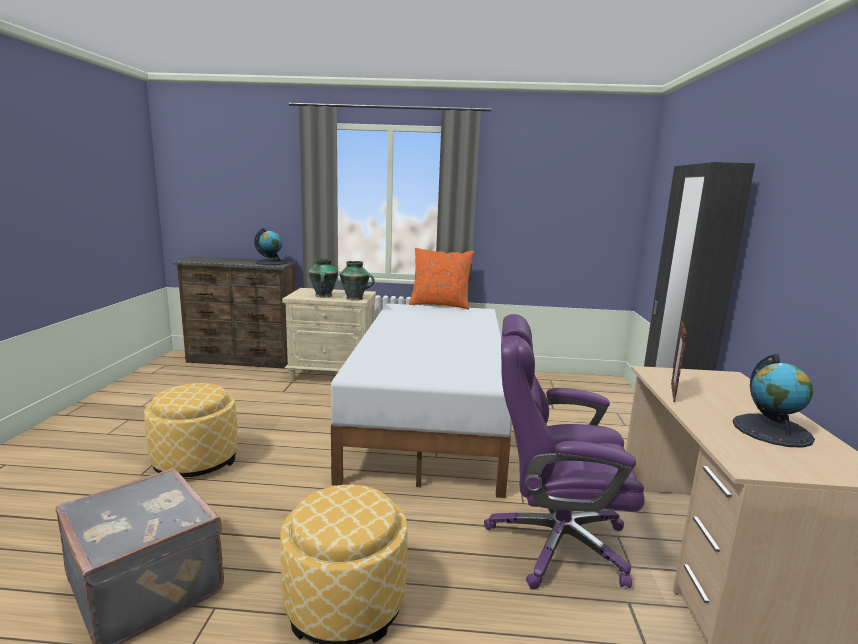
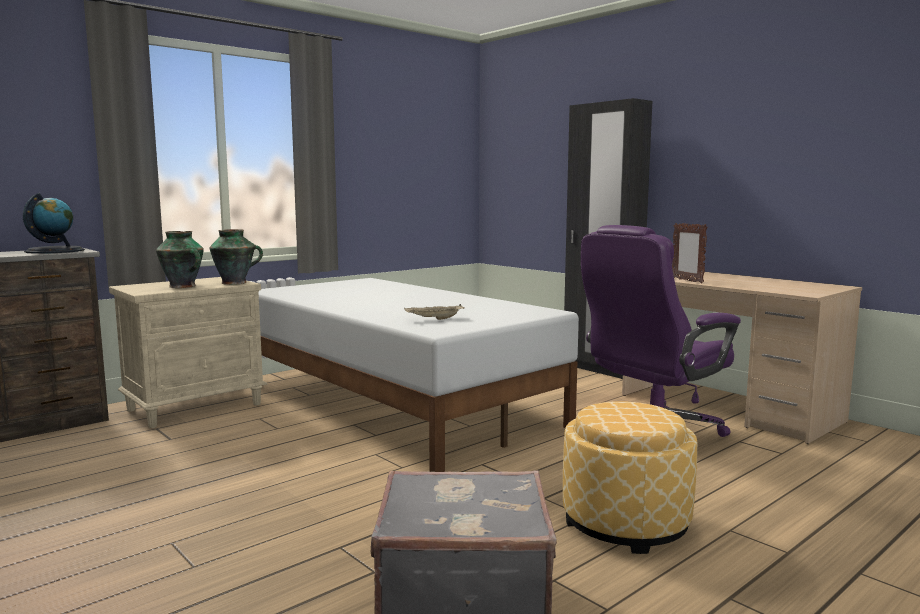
camera: 45 degrees left, 5 degrees down
(195, 461) = (235, 526): ottoman -> none
(390, 362) = (434, 319): none -> beige tray
(440, 305) = (310, 282): orange pillow -> none
(772, 430) = (769, 283): globe -> none

